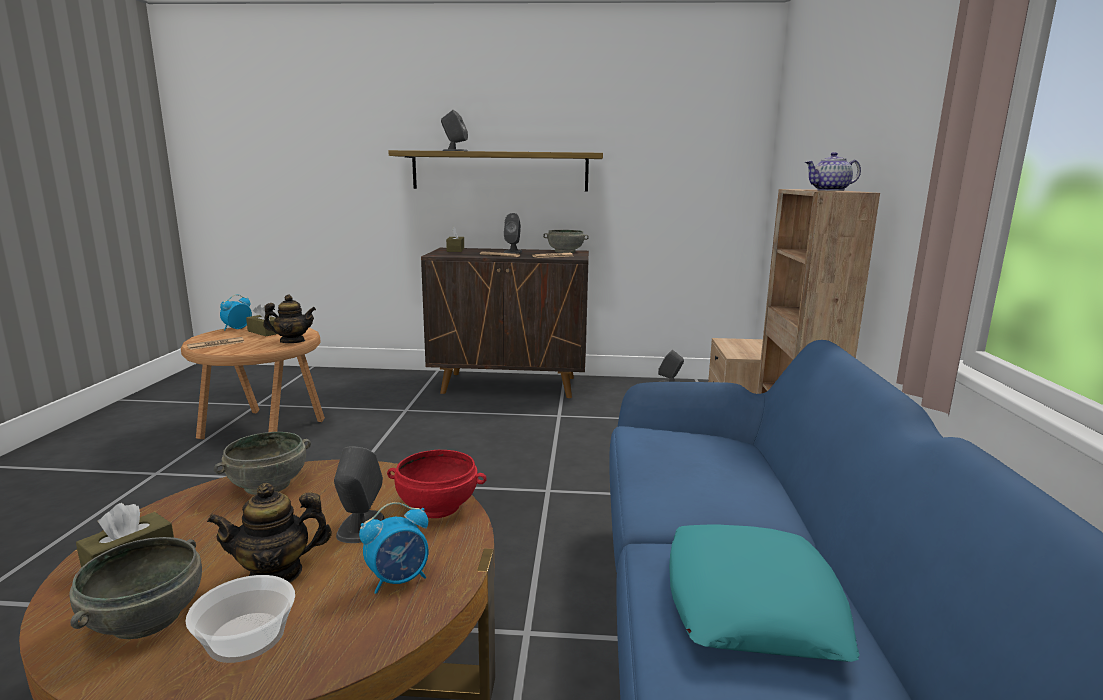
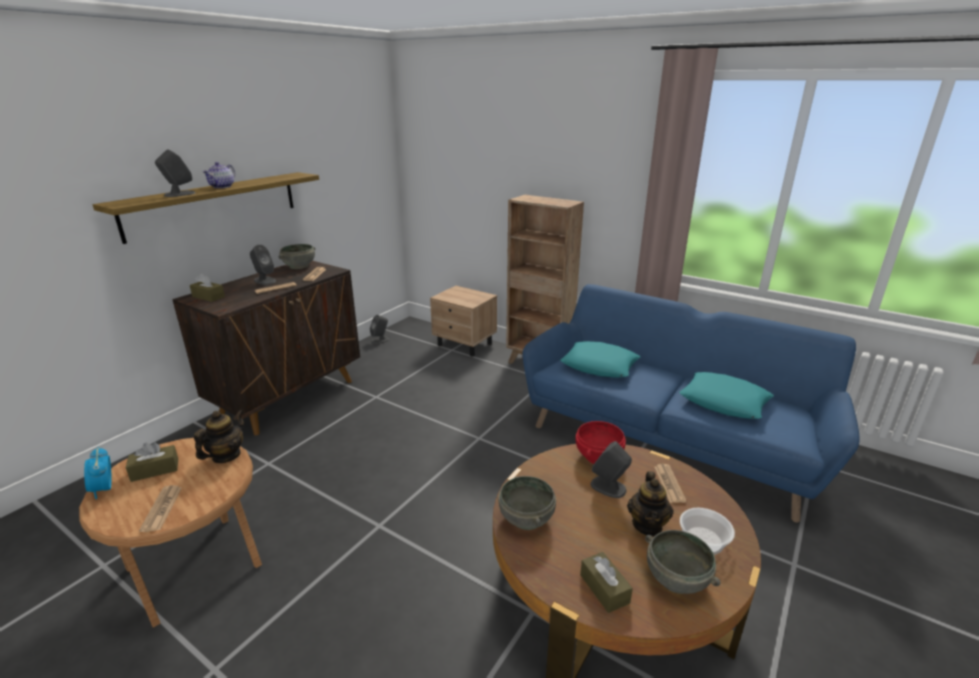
camera: 60 degrees left, 10 degrees up
(399, 580) = (669, 484): alarm clock -> newspaper
(702, 457) = (599, 365): none -> turquoise pillow
(830, 190) = (552, 201): teapot -> teapot (222, 186)

